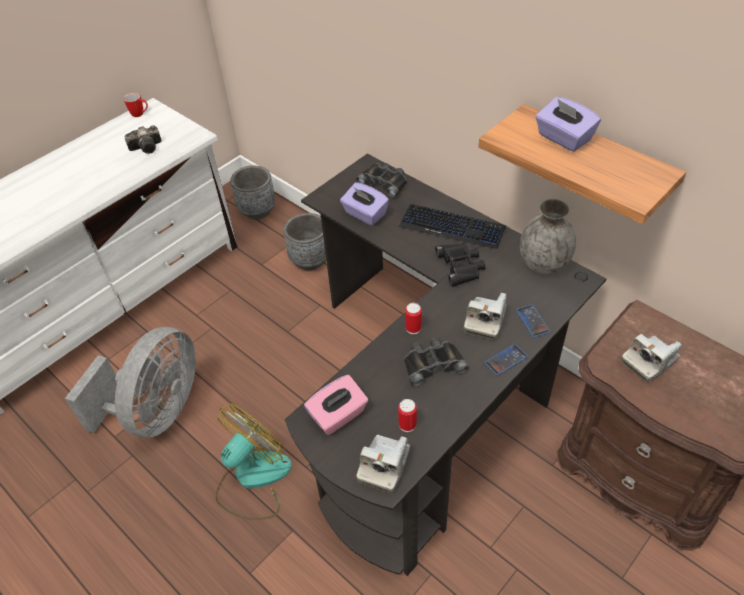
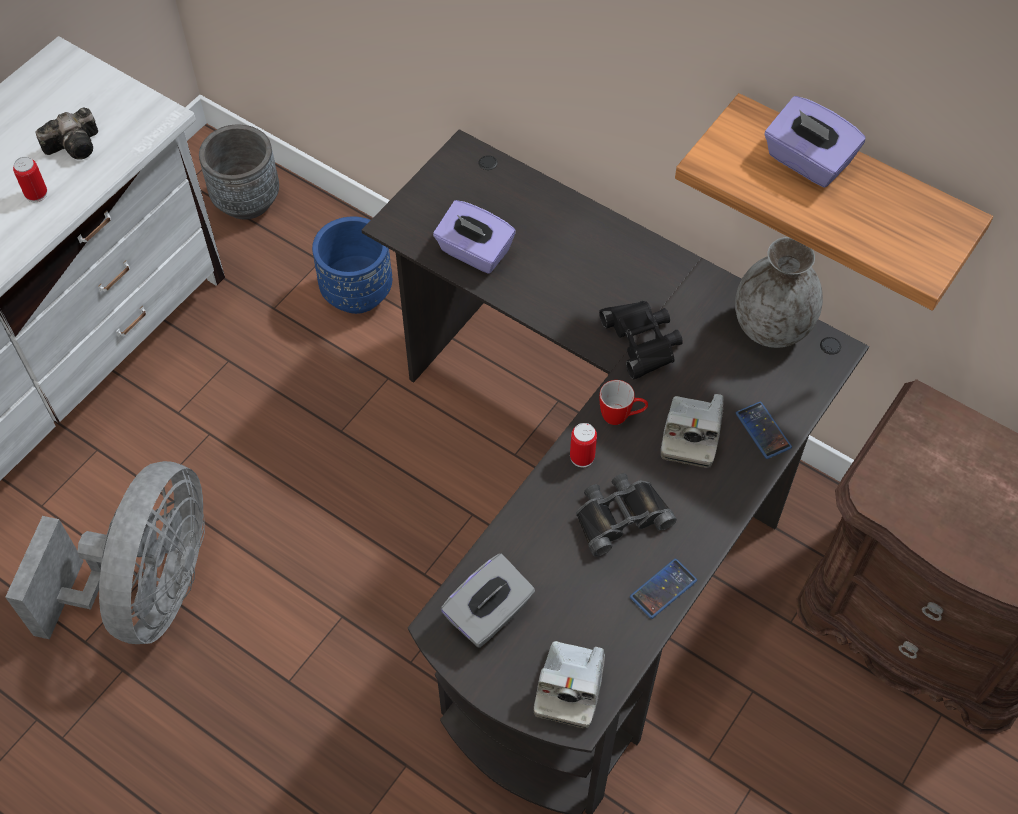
camera: 10 degrees left, 10 degrees up
(140, 114) = (45, 75): mug -> mug (621, 416)
(253, 479) = (329, 690): fan -> none
(310, 260) = (357, 293): grey planter -> blue planter
(338, 415) = (489, 614): pink tissue box -> grey tissue box
(384, 182) = (497, 187): black binoculars -> none
(407, 424) = (594, 619): can -> can (36, 194)
(452, 227) = (620, 269): keyboard -> none
(506, 360) = (729, 500): phone -> phone (663, 589)
(649, 361) = (938, 483): camera -> none

